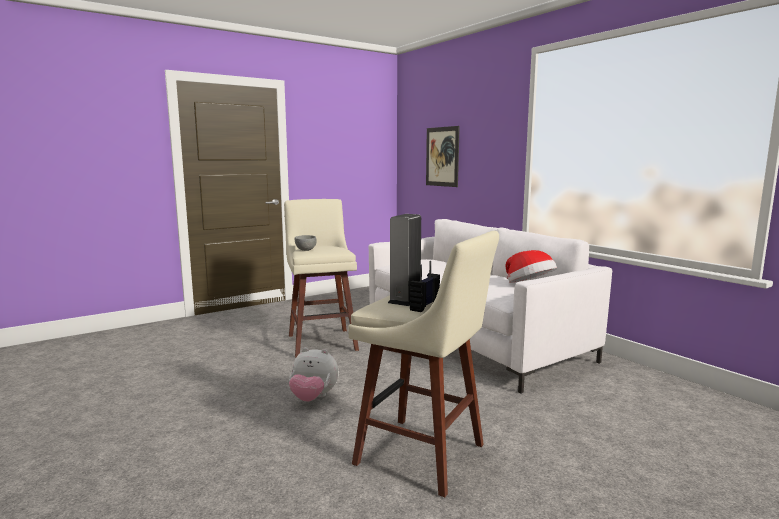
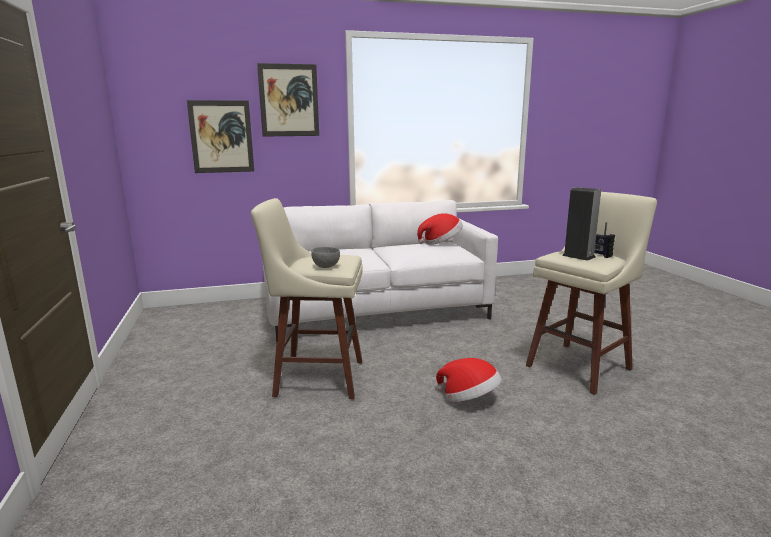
camera: 70 degrees left, 5 degrees up
(313, 398) = (469, 399): plush toy -> hat
(484, 123) = (289, 100): none -> picture

